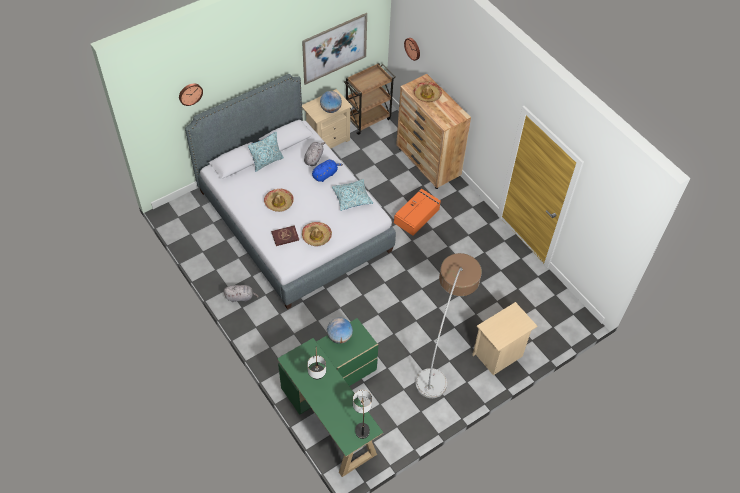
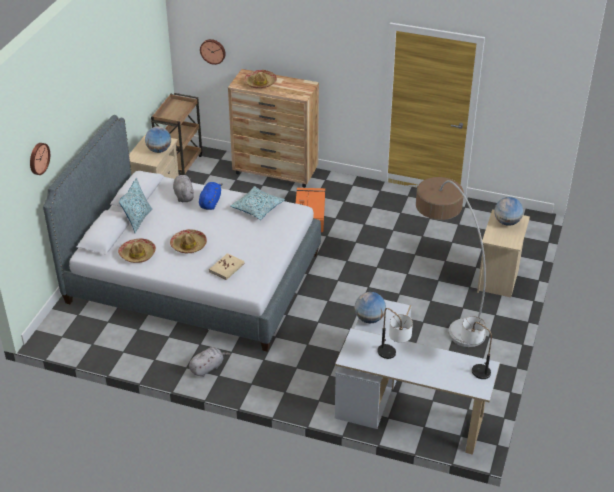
camera: 35 degrees left, 15 degrees down
(285, 236) = (227, 268): red book -> beige book
(316, 236) = (258, 252): hat -> hat (137, 254)
(334, 407) = (402, 403): green desk -> white desk
(335, 48) = (137, 79): picture -> none
(514, 320) = (507, 222): none -> globe

